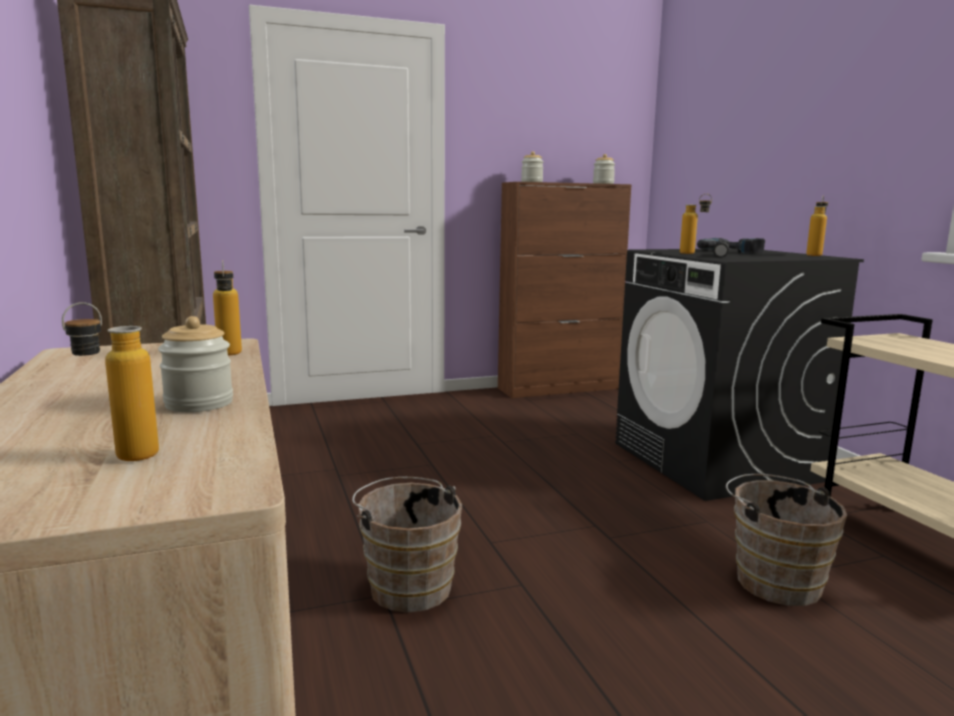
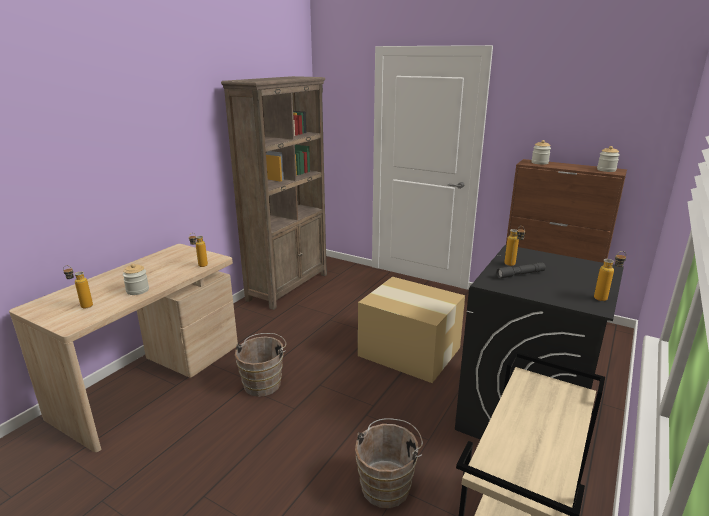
camera: 50 degrees right, 10 degrees up
(515, 463) = (410, 352): none -> cardboard box
(733, 251) = (566, 271): power drill -> none

